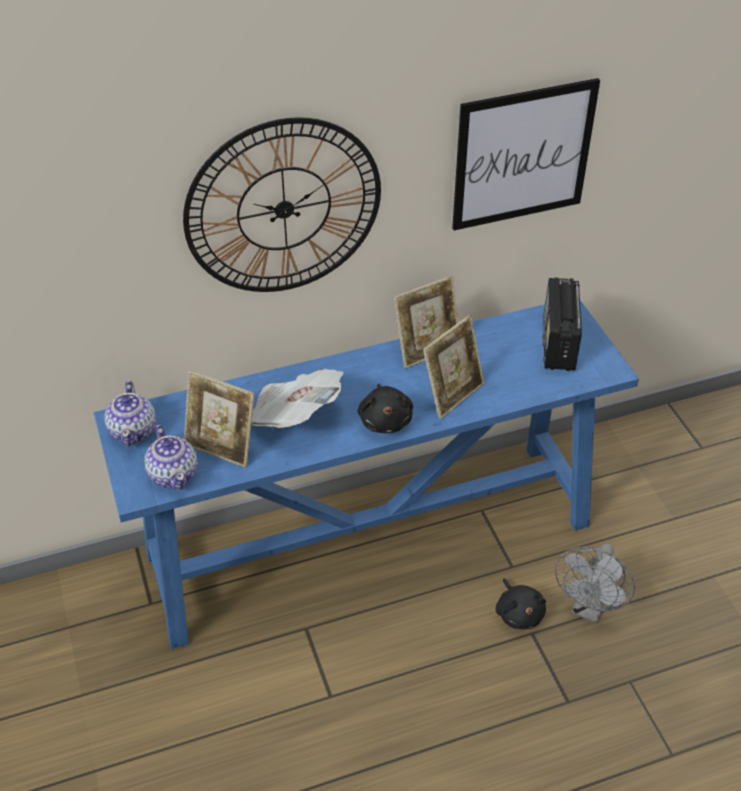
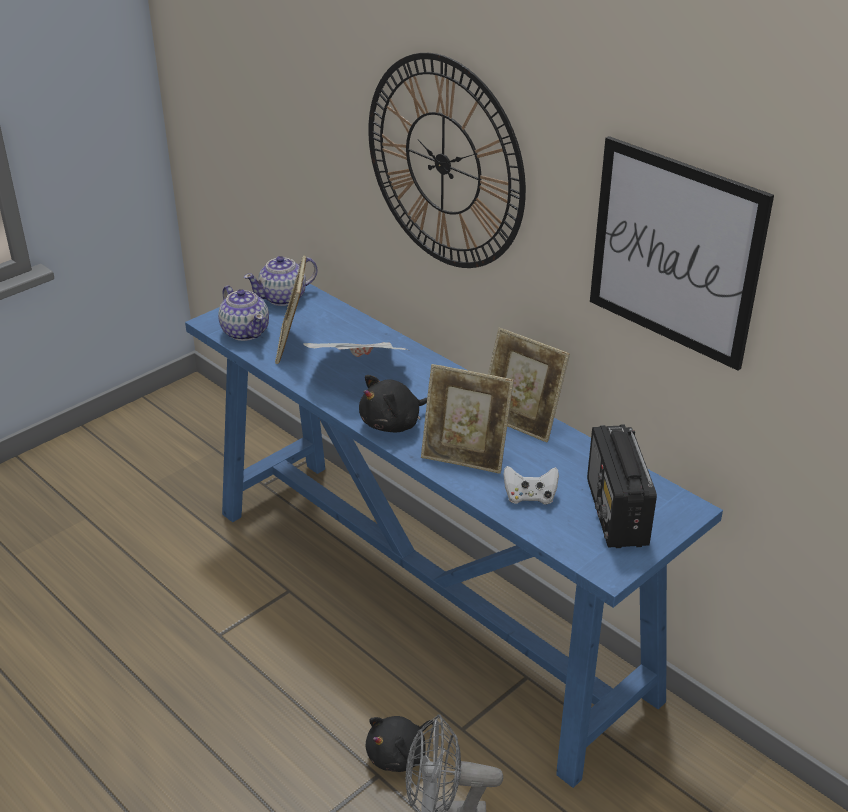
camera: 65 degrees right, 10 degrees down
(174, 474) = (245, 331): teapot -> teapot turned 75 degrees counterclockwise
(519, 378) = (530, 497): none -> white game controller
(558, 344) = (616, 513): radio -> radio turned 75 degrees counterclockwise

